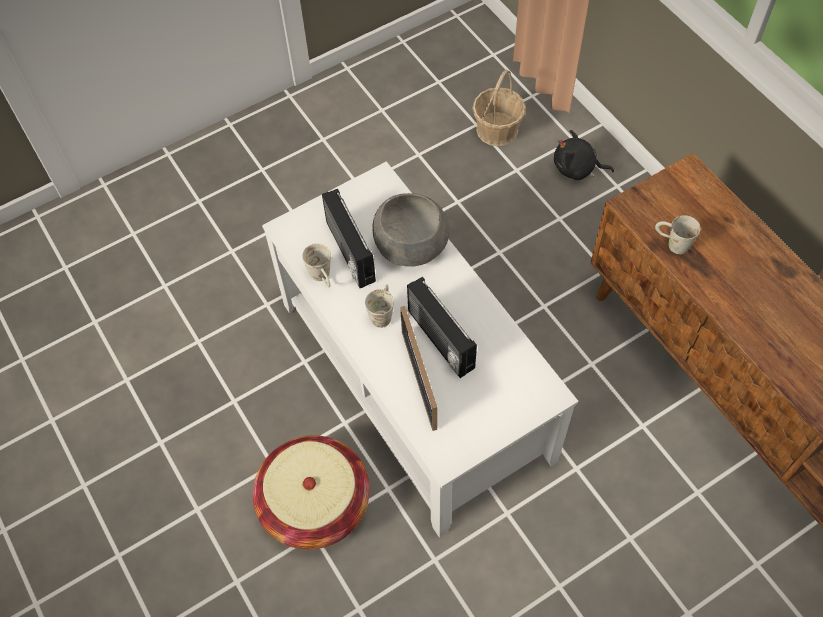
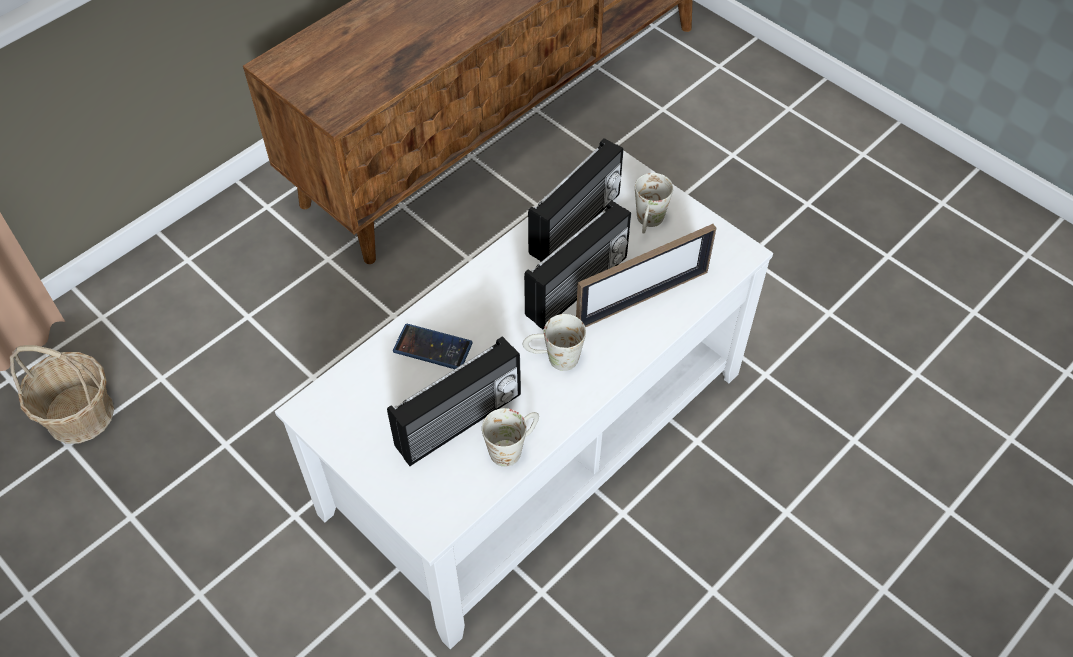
camera: 105 degrees left, 5 degrees down
(315, 502) = (745, 521): basket -> none
(410, 245) = (432, 347): grey bowl -> phone
(499, 352) = (577, 225): none -> radio
(577, 168) = (157, 306): black plush toy -> none
(671, 243) = (390, 74): white mug -> white mug (648, 224)

